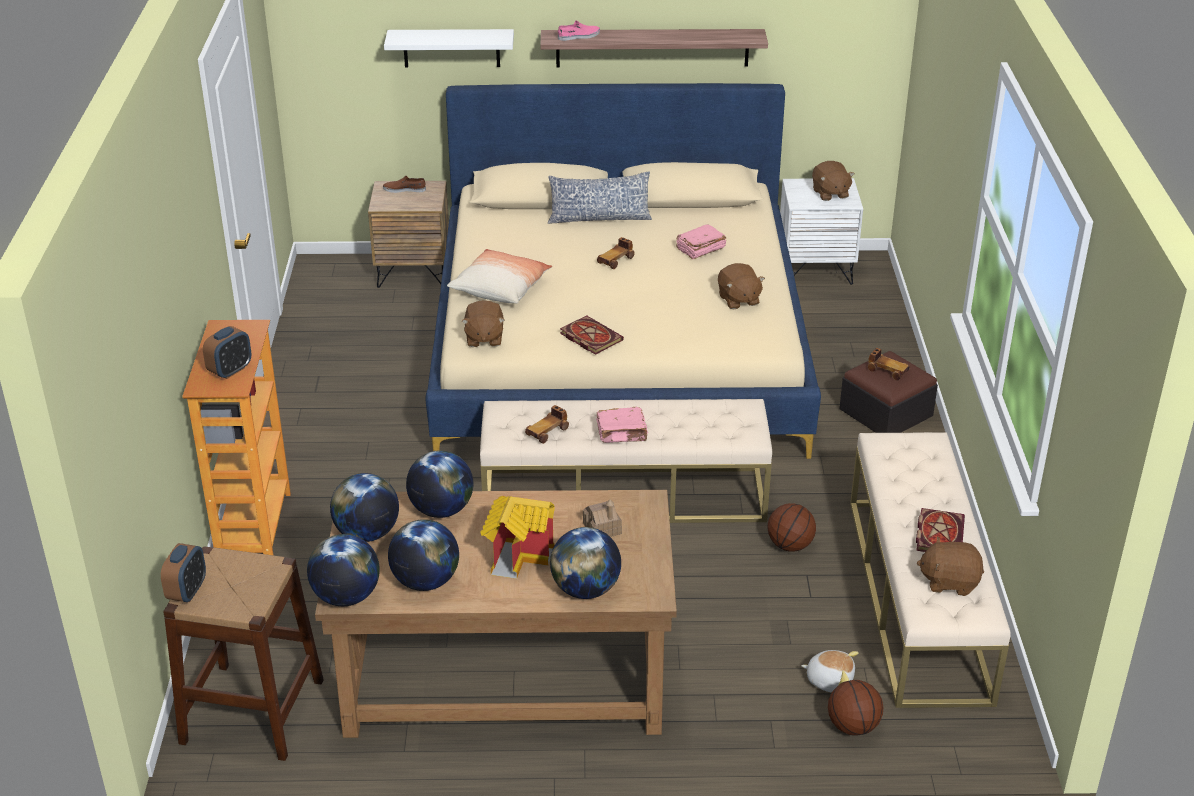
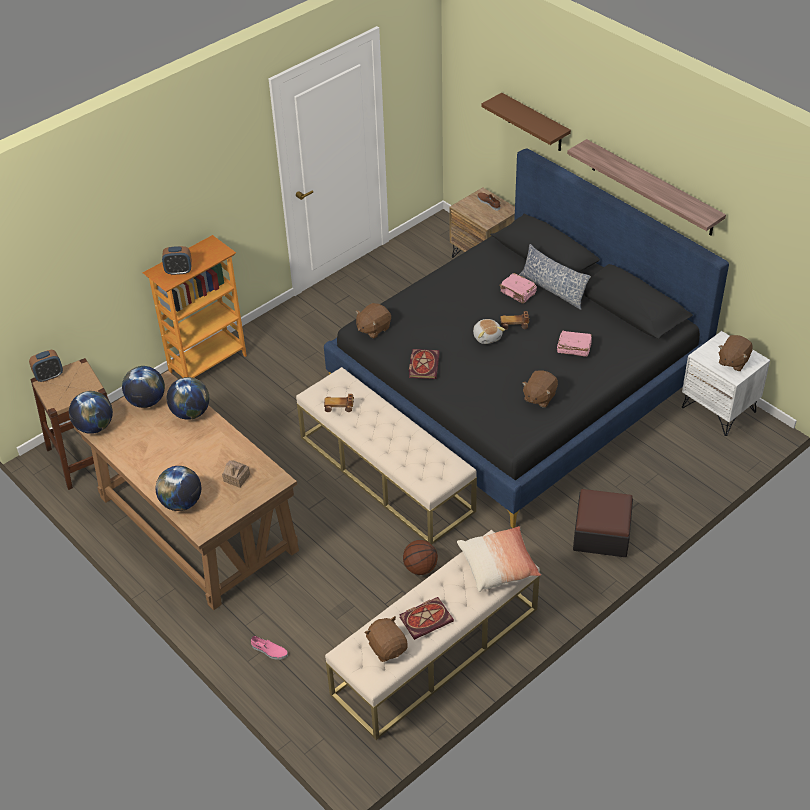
camera: 50 degrees right, 10 degrees up
(425, 581) = (131, 444): globe -> none
(451, 48) = (535, 123): white shelf -> brown shelf
(500, 288) = (428, 302): pillow -> pillow (498, 566)
(520, 556) = (184, 463): toy house -> none
(579, 36) = (599, 156): pink shoe -> pink shoe (269, 650)
(618, 349) = (517, 383): beige bed -> black bed
(622, 433) = (371, 435): pink book -> pink book (518, 293)
(829, 680) = (323, 653): plush toy -> plush toy (487, 337)
(853, 727) = (296, 685): basketball -> none
(887, 370) = (603, 506): toy car -> none

